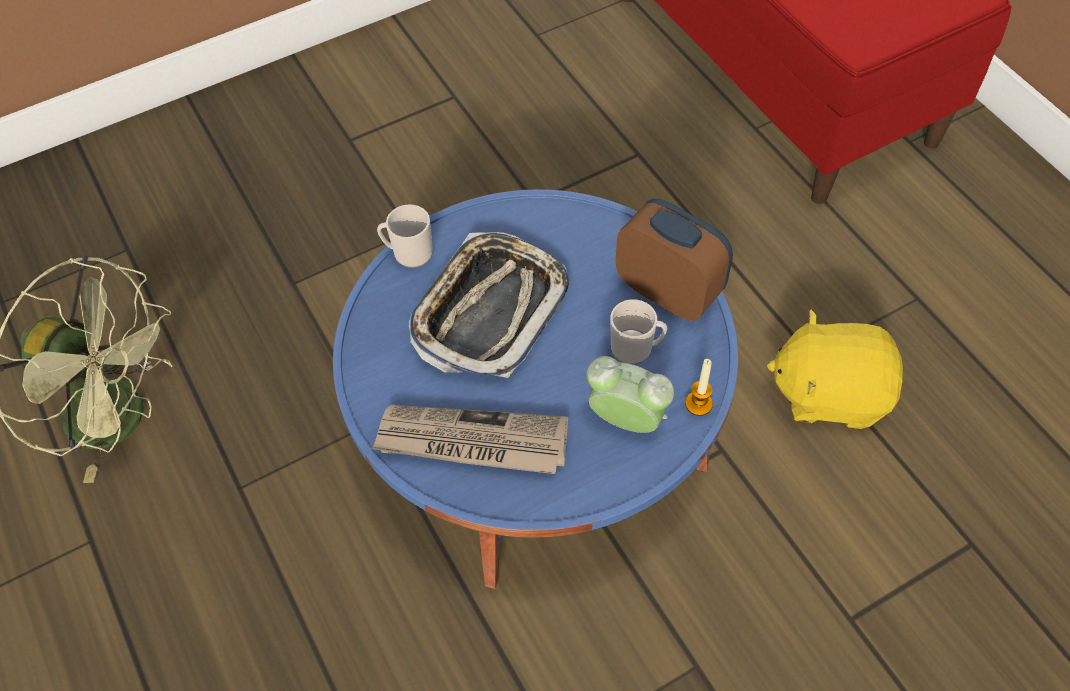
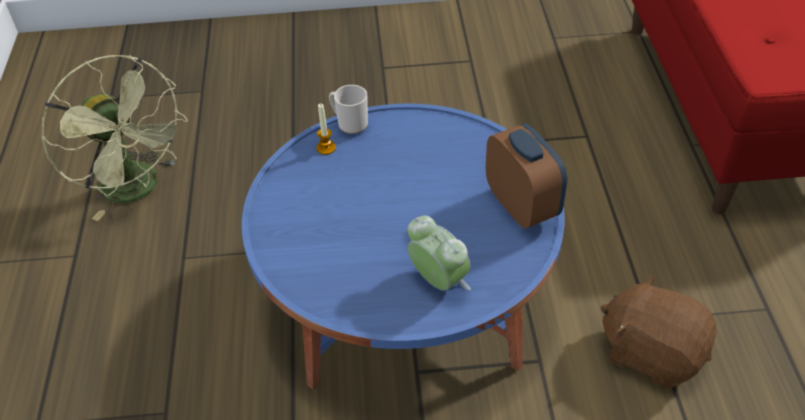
camera: 25 degrees right, 10 degrees down
(471, 442) = (317, 254): newspaper -> none
(489, 311) = (383, 177): tray -> none
(636, 348) = (475, 236): mug -> none
(698, 404) = (499, 288): candle -> candle (326, 148)
(830, 392) = (652, 352): yellow plush toy -> brown plush toy

